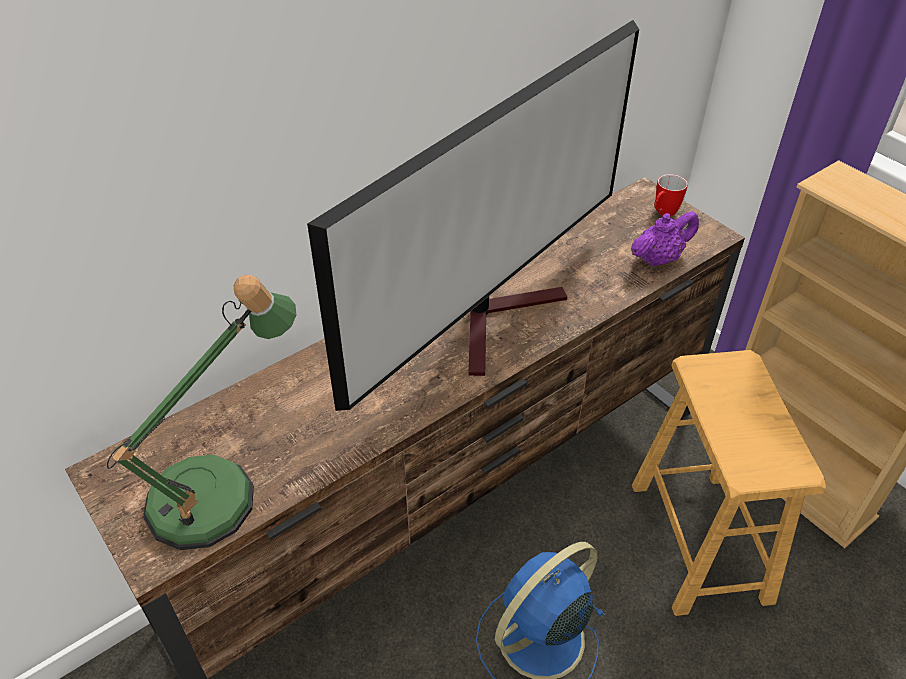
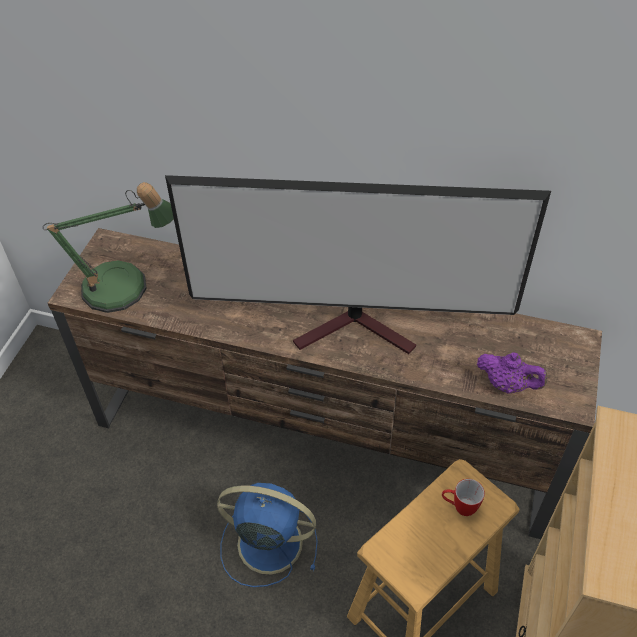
camera: 55 degrees right, 5 degrees up
(663, 213) = (566, 362): mug -> mug (459, 507)

